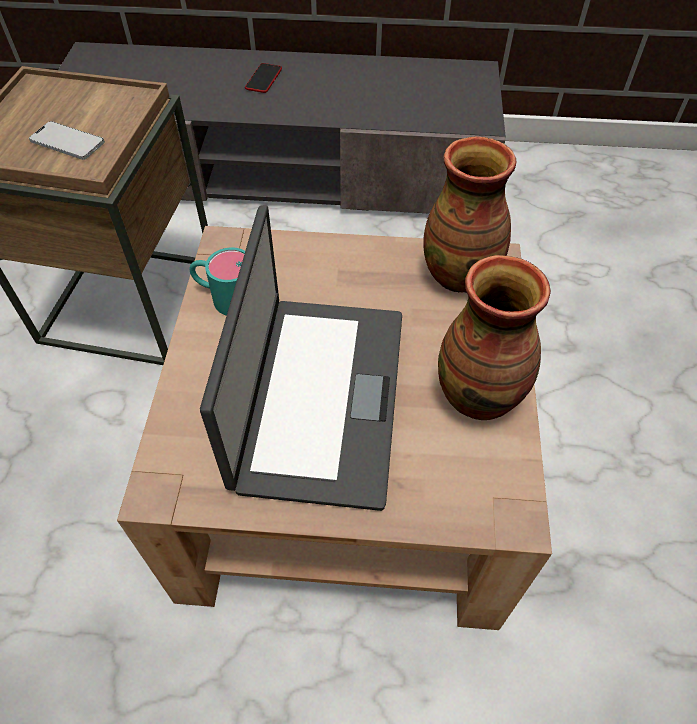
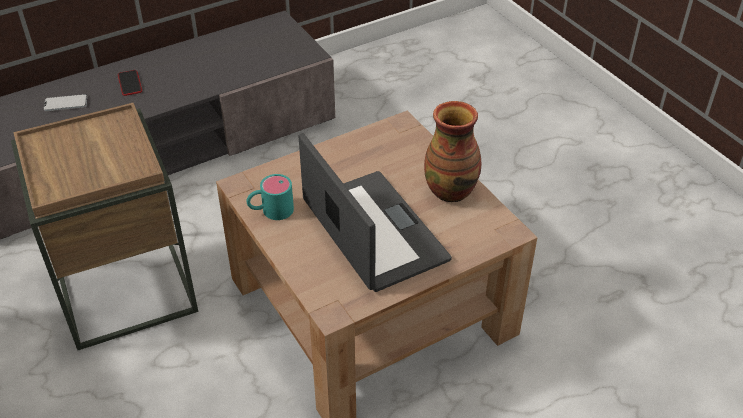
camera: 35 degrees left, 10 degrees down
(67, 142) = (106, 163): phone -> phone (66, 103)
(460, 274) = (390, 139): vase -> none

